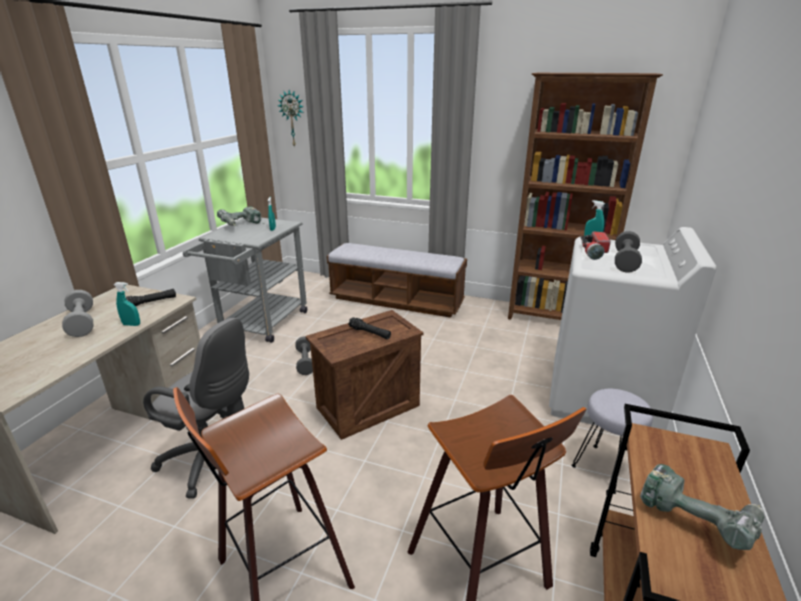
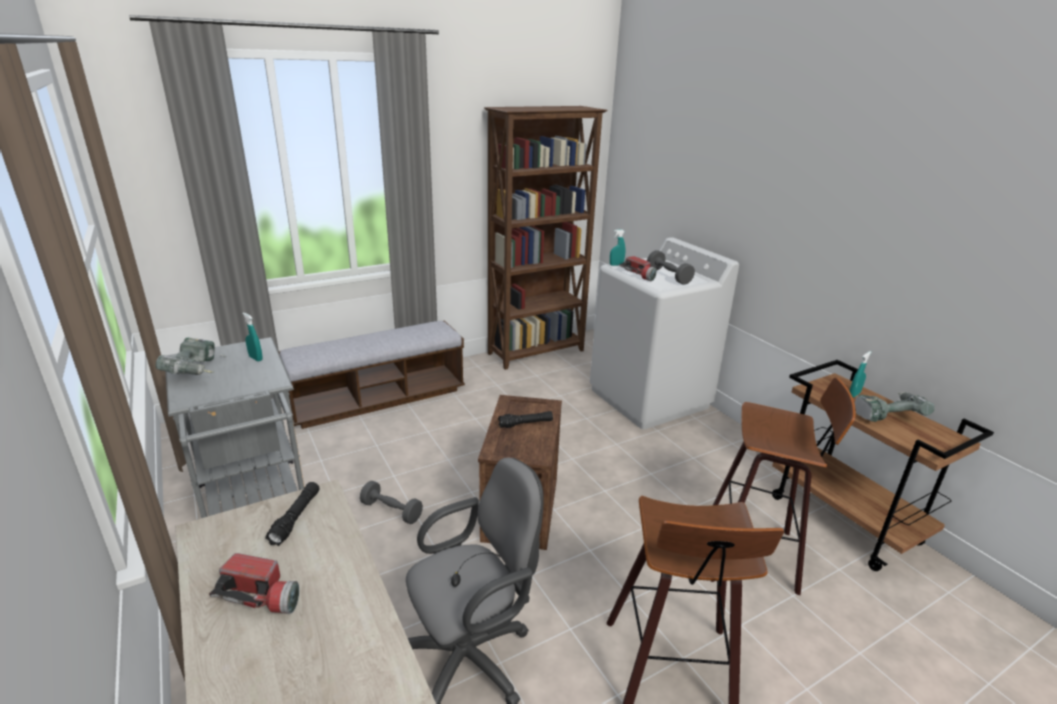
camera: 50 degrees left, 0 degrees up
(82, 323) = (261, 596): grey dumbbell -> flashlight
(131, 324) = (342, 550): turquoise spray bottle -> turquoise spray bottle (854, 394)
(293, 118) = (142, 186): wall clock -> none
(604, 469) = (714, 445): grey stool -> none

